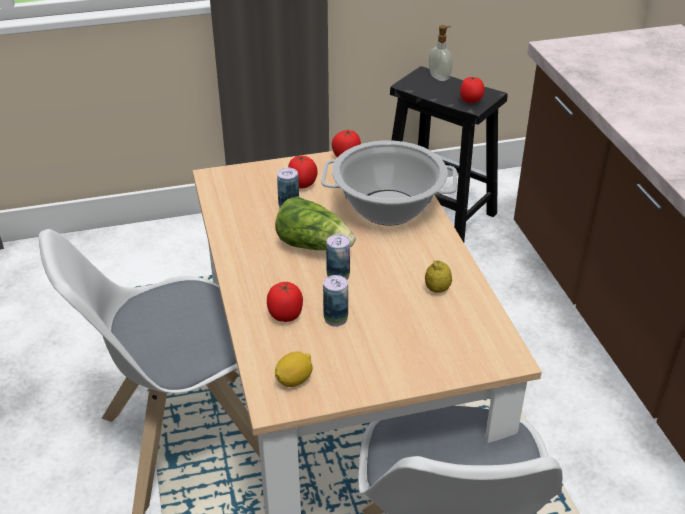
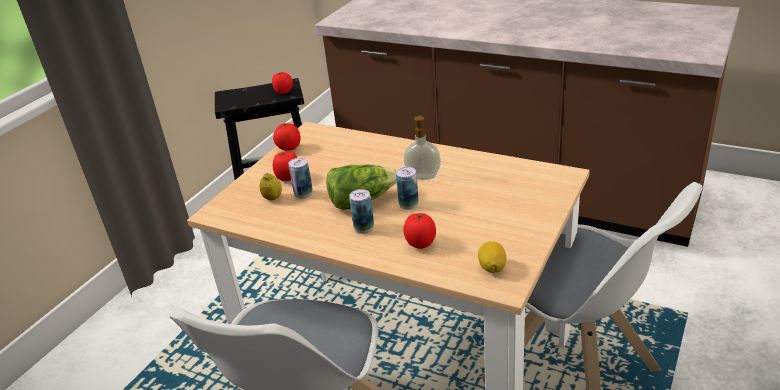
camera: 45 degrees left, 5 degrees down
(335, 318) = (451, 223): can -> can (364, 228)
(387, 208) = (366, 156): cooking pot -> none
(437, 289) = (473, 172): lemon -> lemon (272, 198)
(440, 77) = (240, 91): soap dispenser -> soap dispenser (423, 176)

